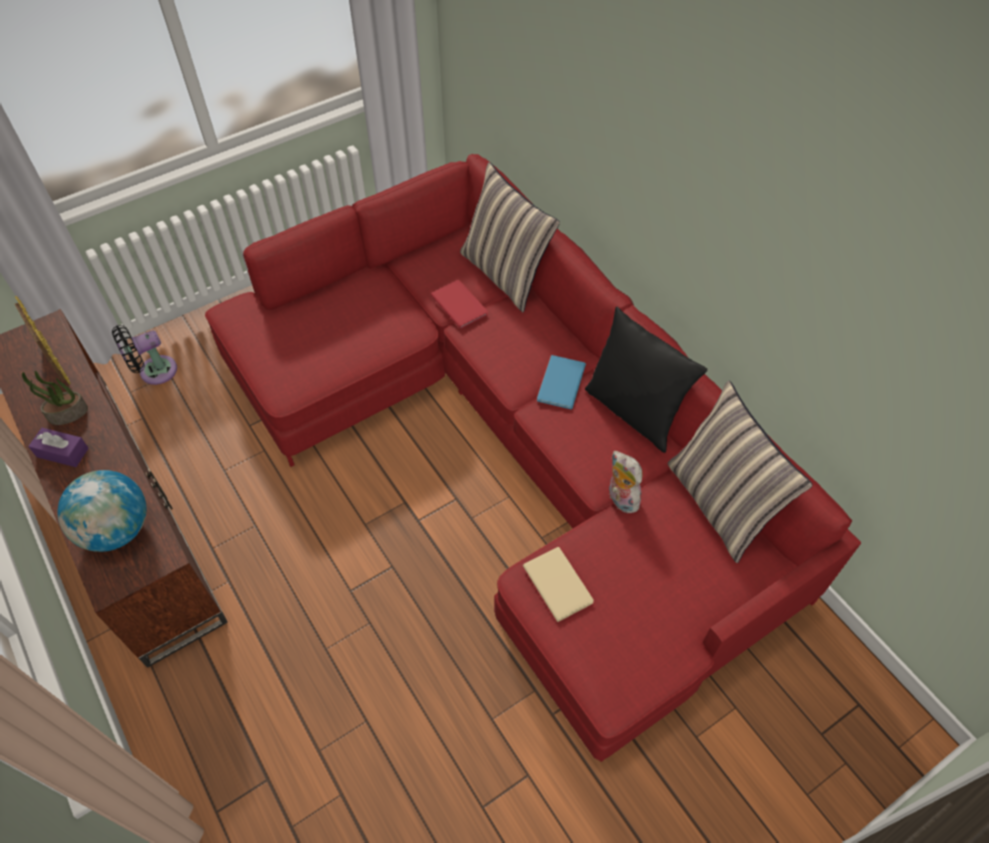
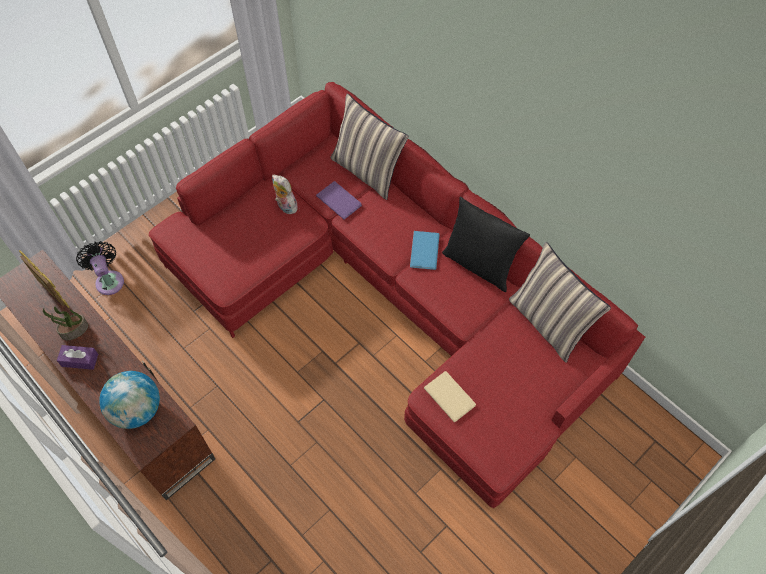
camera: 10 degrees left, 5 degrees up
(154, 372) = (109, 280): black fan -> black fan turned 105 degrees clockwise
(460, 303) = (339, 199): red book -> purple book
(620, 499) = (481, 330): plush toy -> plush toy (285, 206)

